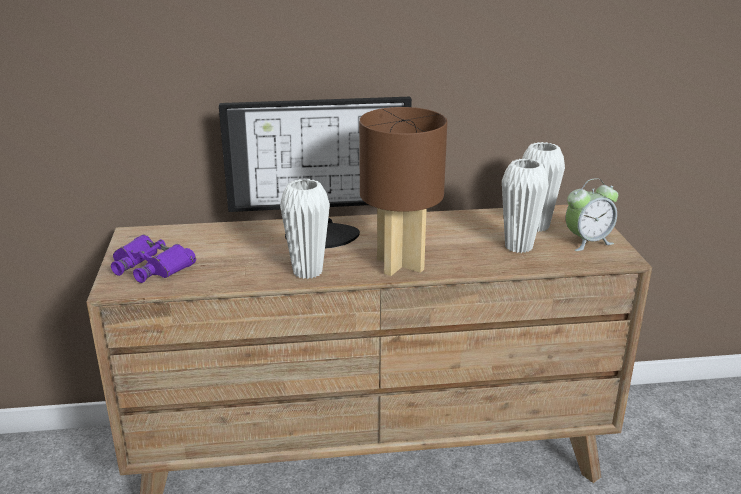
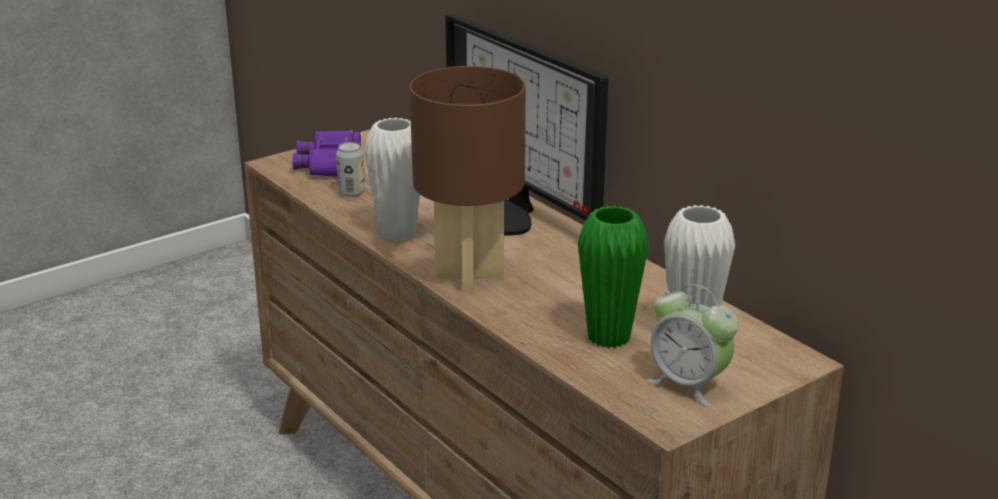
camera: 60 degrees right, 0 degrees up
(215, 271) = (351, 192): none -> can
(518, 246) = (609, 337): white vase -> green vase

